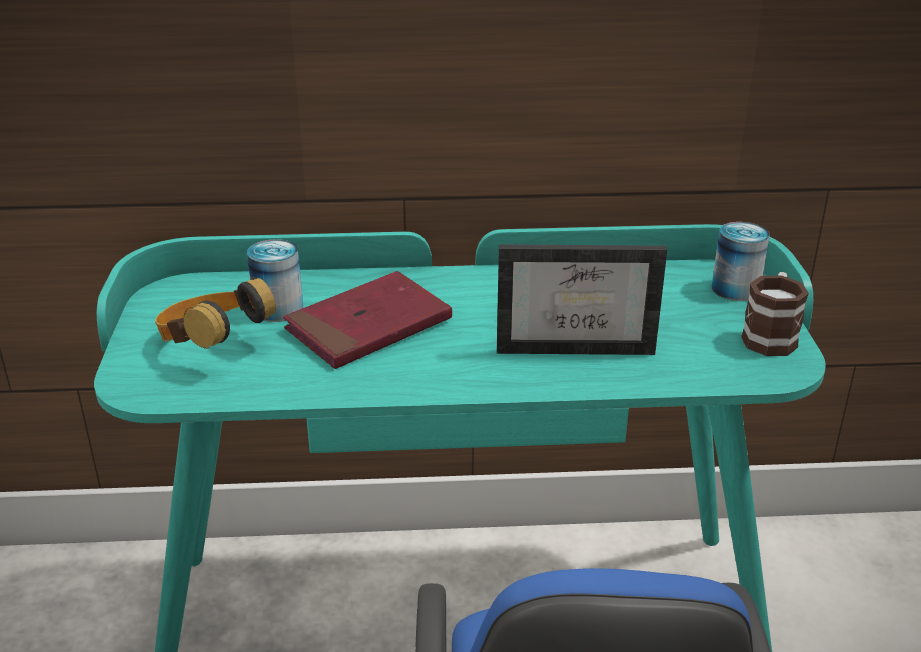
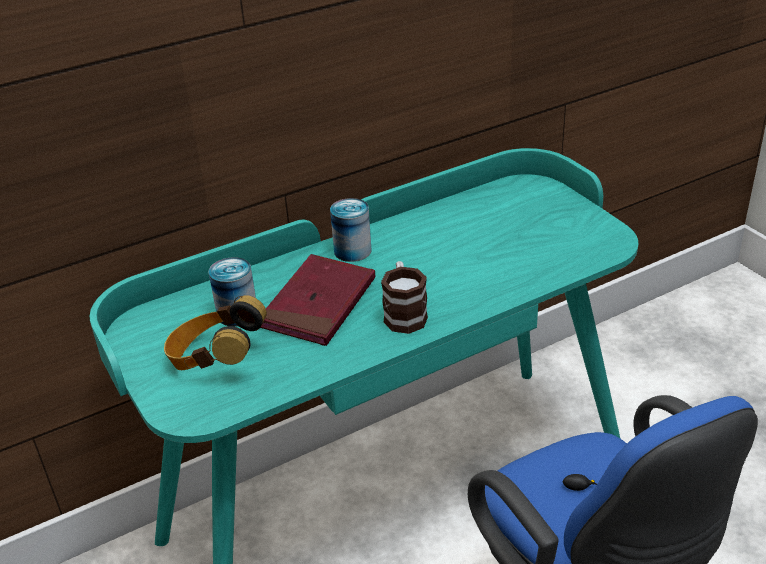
camera: 25 degrees left, 5 degrees up
(577, 343) = (474, 268): picture frame -> none
(735, 289) = (540, 194): can -> can (352, 251)
(770, 336) = (588, 222): mug -> mug (404, 313)

